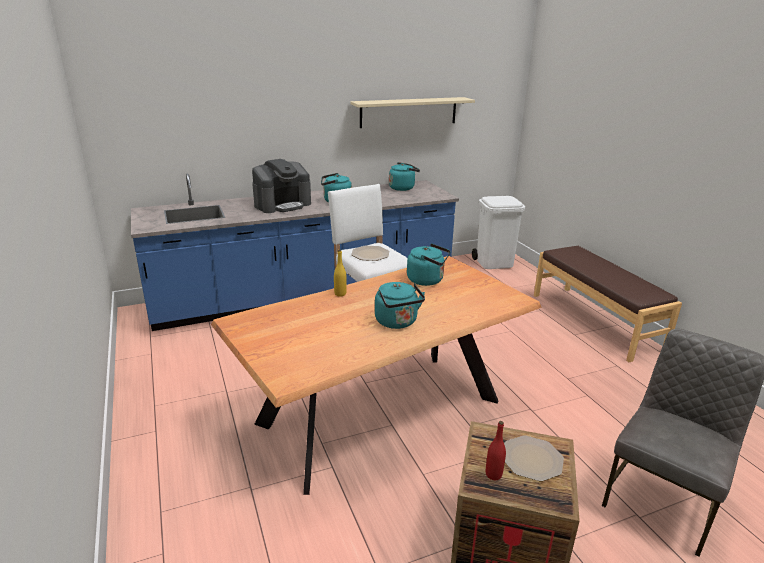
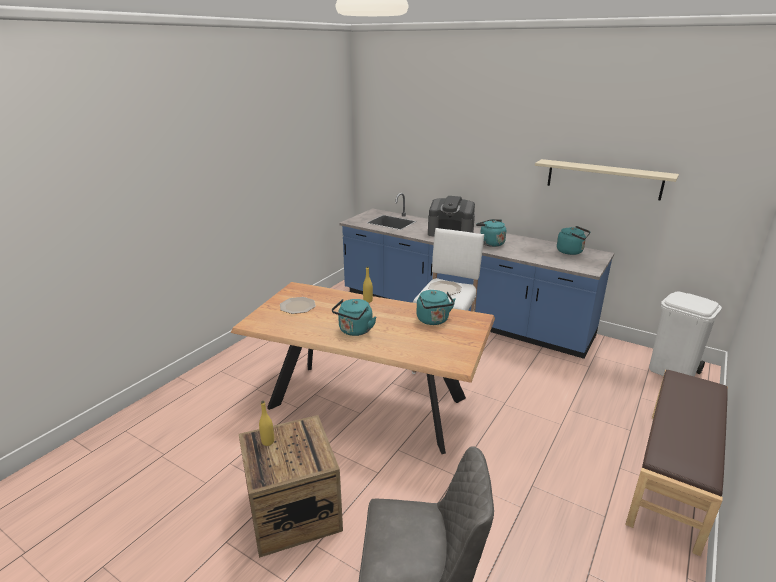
camera: 55 degrees right, 0 degrees up
(493, 474) = (268, 442): red bottle -> yellow bottle
(531, 459) = (297, 454): plate -> plate (297, 306)

